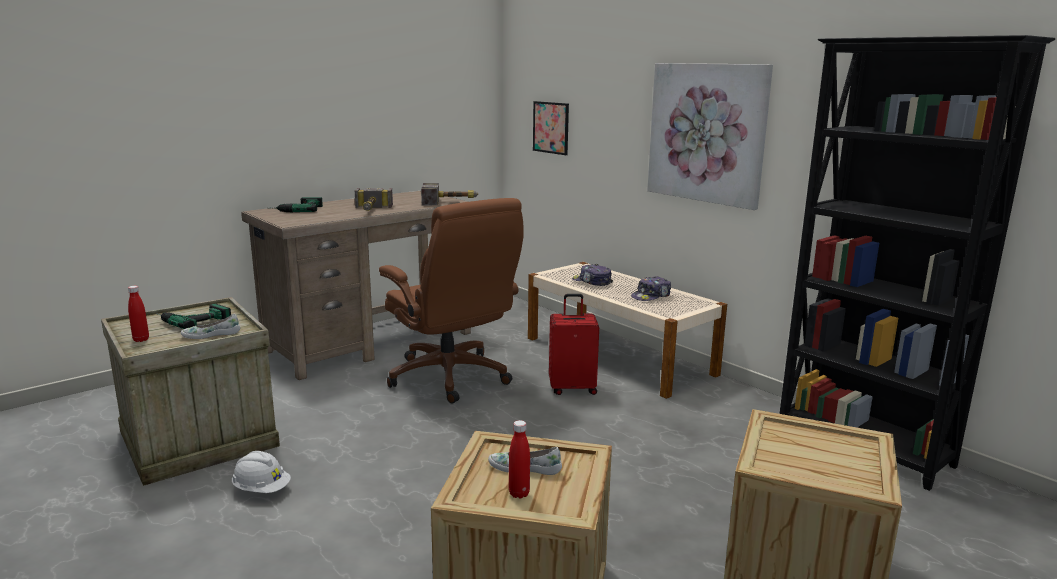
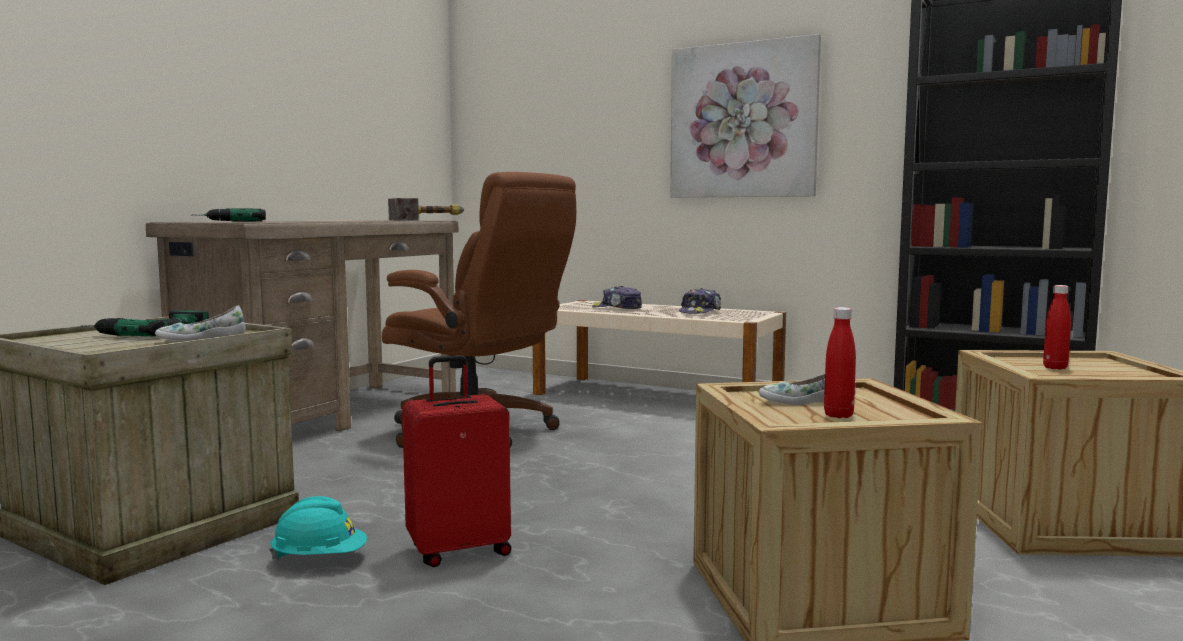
camera: 20 degrees left, 10 degrees down
(141, 339) = (86, 347): red bottle -> red bottle (1055, 368)
(262, 489) = (319, 559): white hard hat -> turquoise hard hat
(371, 210) = (339, 221): hammer -> none
(551, 127) = (525, 144): picture -> none
(572, 388) = (637, 425): red suitcase -> red suitcase (458, 550)

